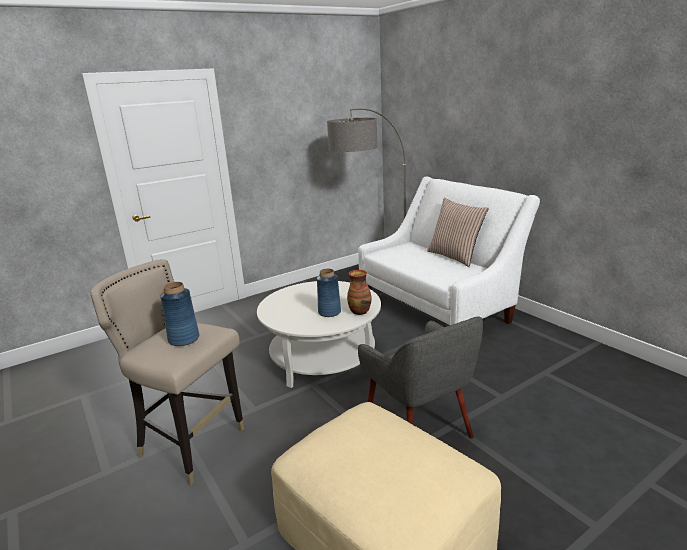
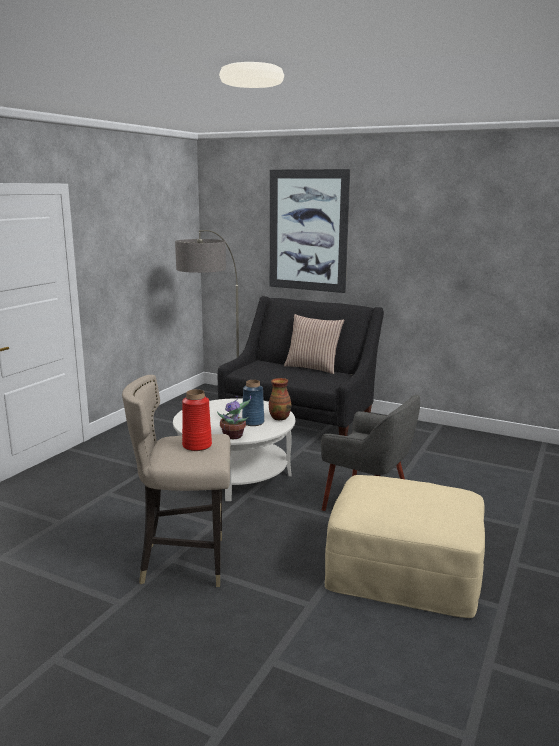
camera: 30 degrees left, 5 degrees down
(183, 339) = (197, 445): blue vase -> red vase
(294, 325) = (234, 436): none -> potted plant
(439, 307) = (299, 418): white sofa -> black sofa
(469, 106) = (308, 231): none -> picture

